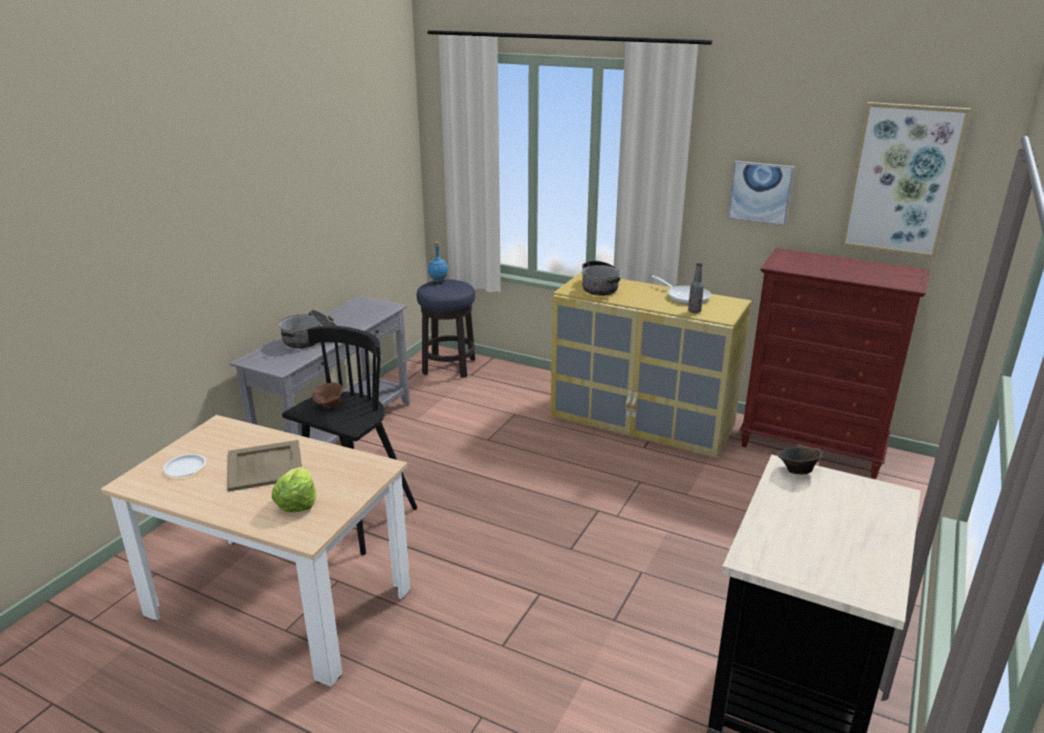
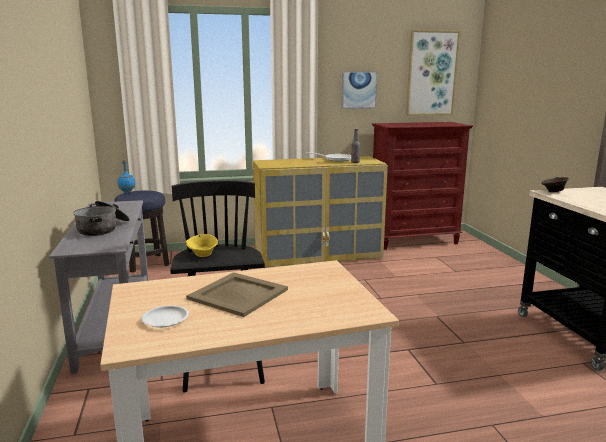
camera: 40 degrees left, 10 degrees down
(297, 502) = (316, 301): lettuce -> none
(329, 405) = (203, 255): brown bowl -> yellow bowl
(600, 287) = (281, 163): cooking pot -> none

